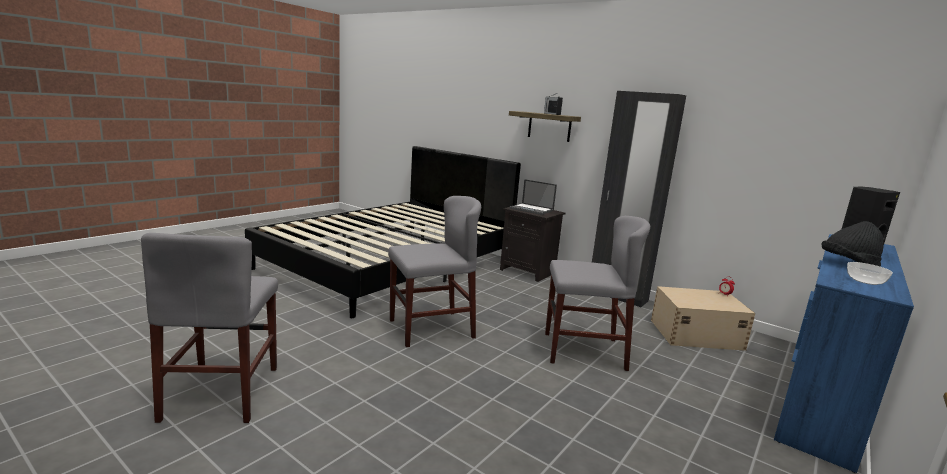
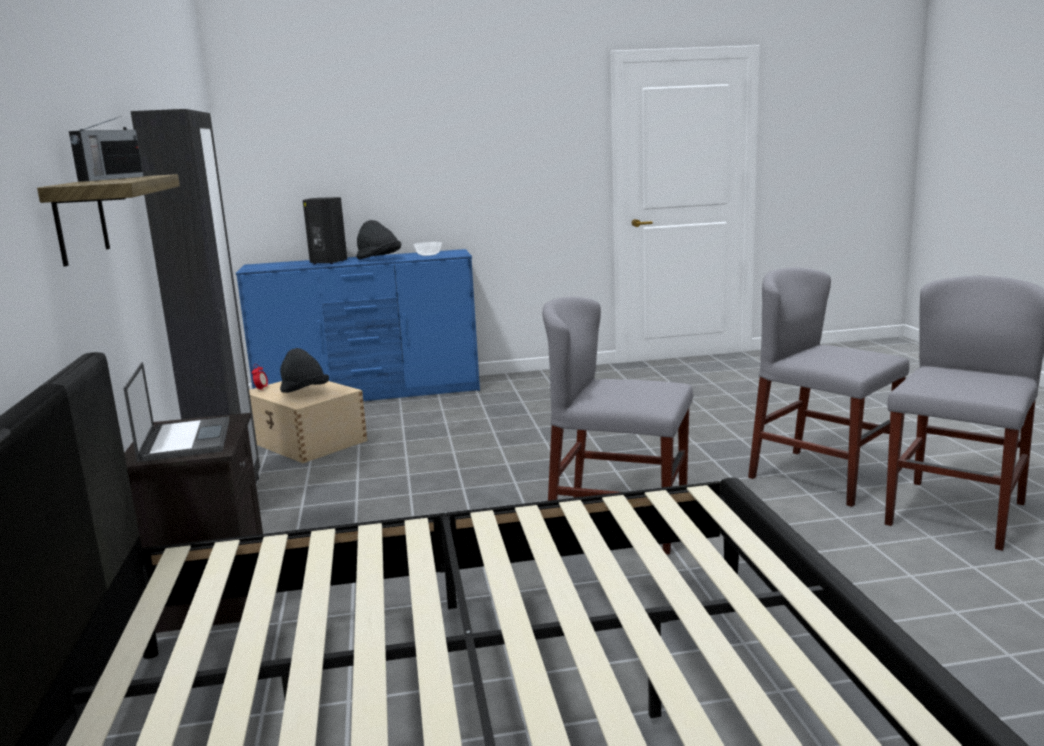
camera: 135 degrees left, 0 degrees up
(583, 351) = (473, 457): grey chair -> grey chair (821, 477)
(695, 297) = (304, 392): none -> black hat

